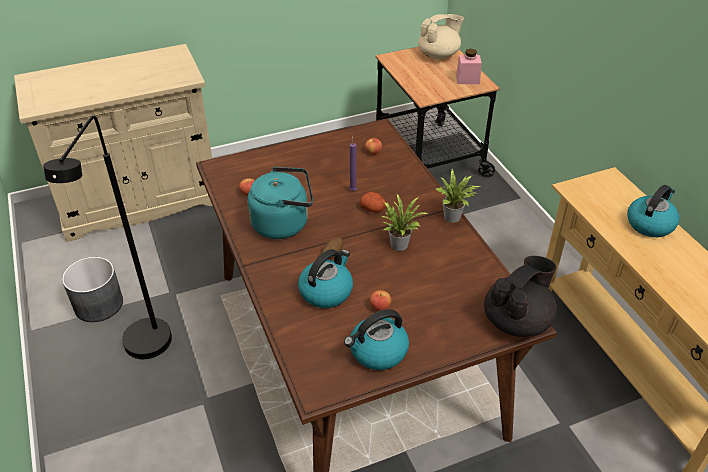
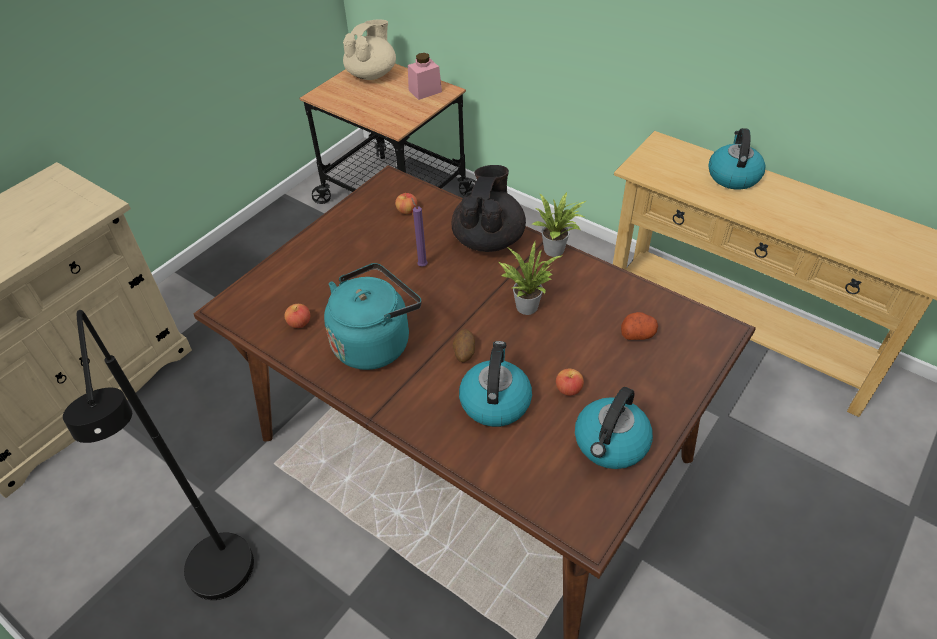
camera: 30 degrees left, 5 degrees up
(98, 304) = (117, 556): grey planter -> none
(373, 209) = (463, 277): potato -> potato (637, 334)
(517, 320) = (712, 334): black teapot -> black teapot (488, 239)

